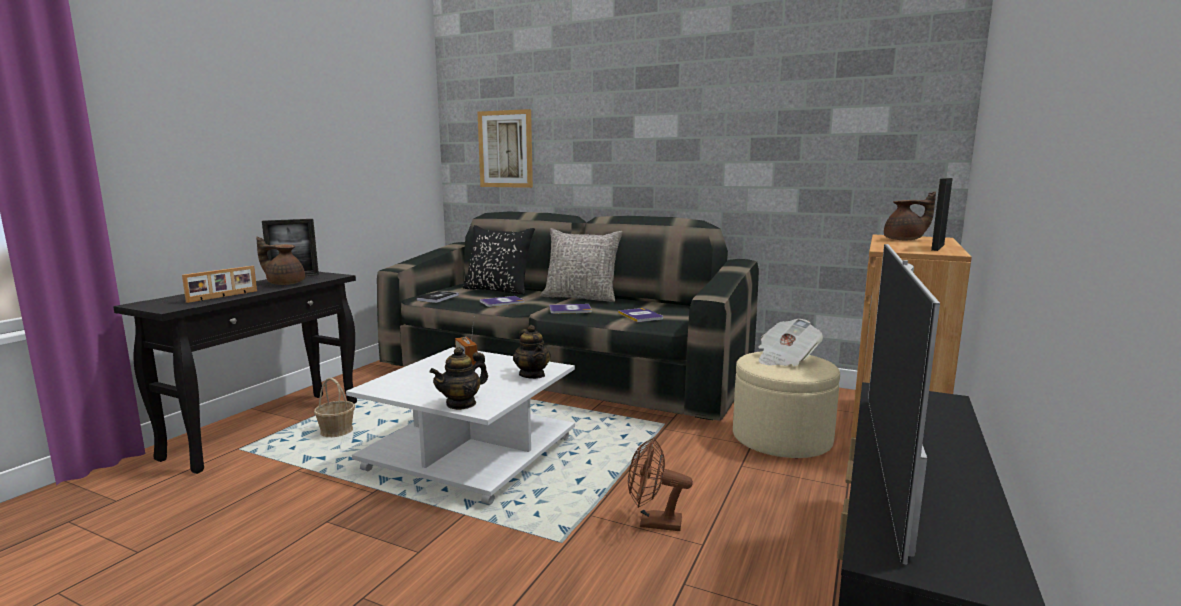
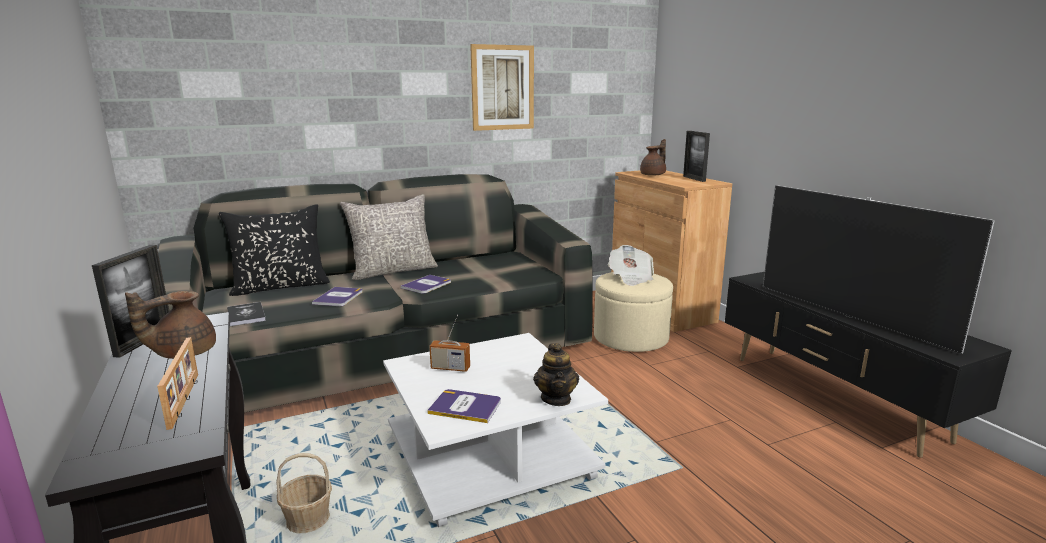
camera: 50 degrees left, 5 degrees up
(505, 149) = (229, 108): picture -> picture (502, 88)
(532, 375) = (528, 353): teapot -> none
(640, 316) = (494, 273): book -> book (465, 407)
(653, 523) = (690, 424): brown fan -> none

